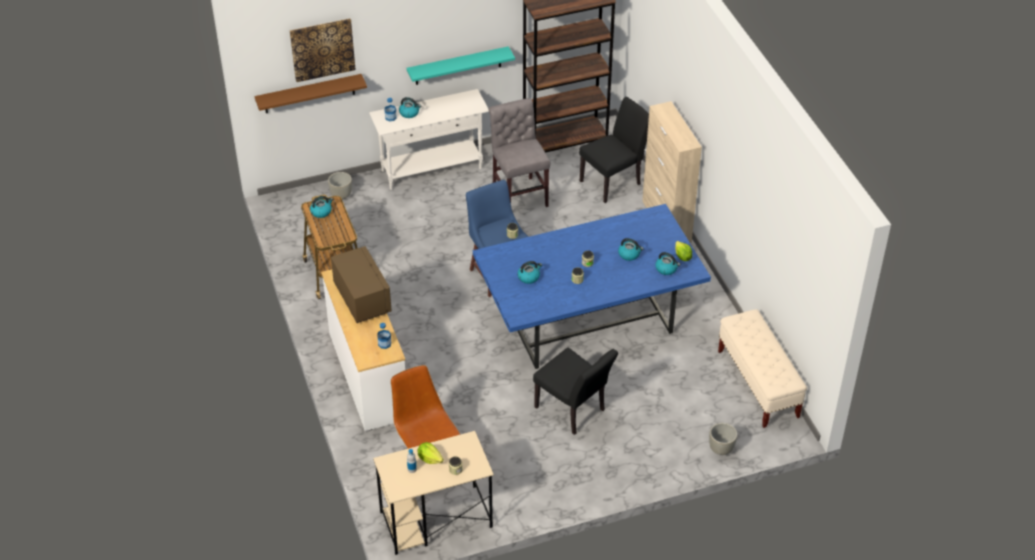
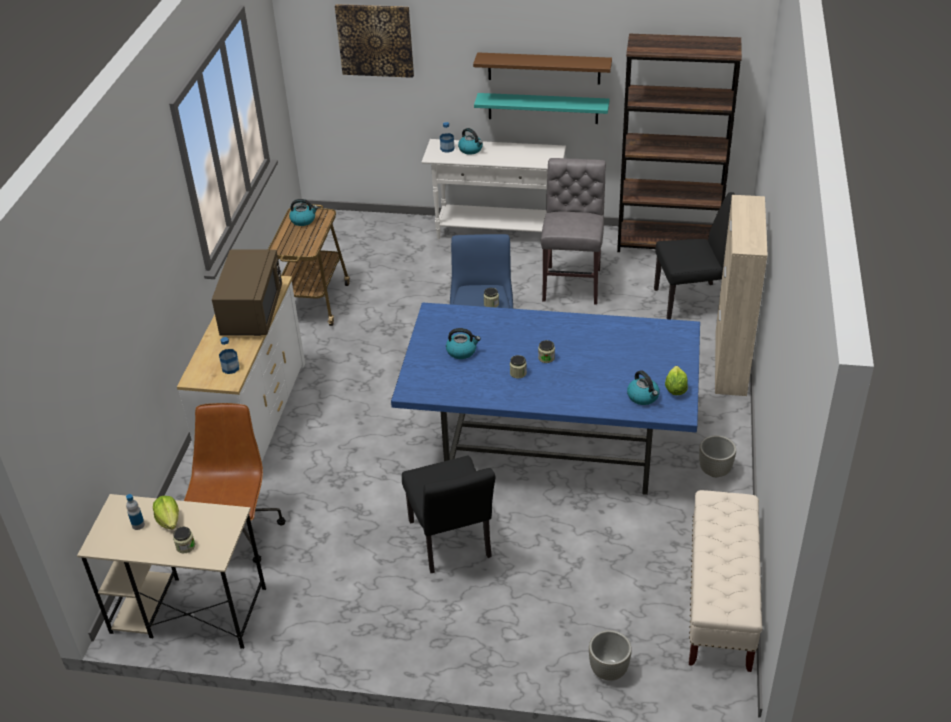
camera: 30 degrees right, 5 degrees down
(309, 94) = (359, 95): brown shelf -> brown shelf (544, 68)
(341, 195) = (382, 230): grey planter -> grey planter (715, 471)
(629, 254) = (607, 365): kettle -> none

